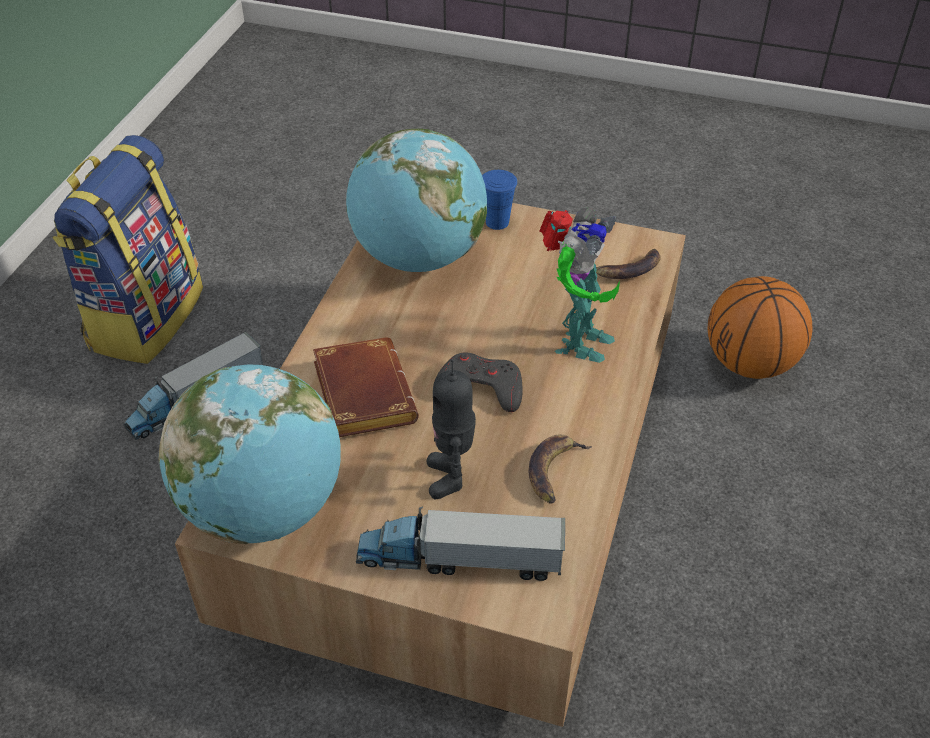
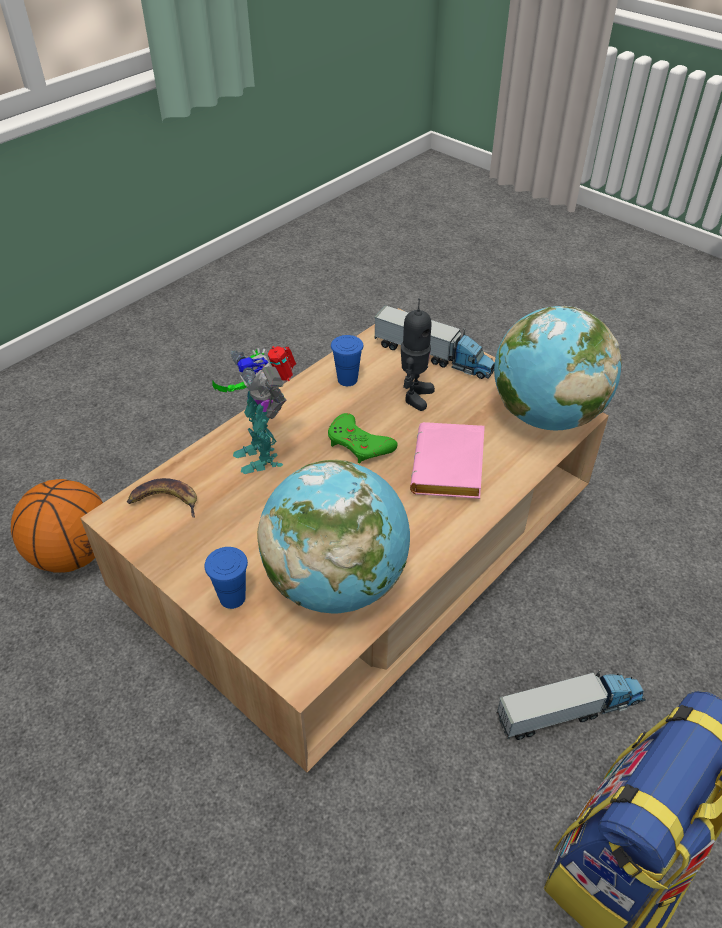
camera: 155 degrees left, 0 degrees up
(360, 393) = (451, 469): brown book -> pink book
(480, 388) = (359, 444): grey game controller -> green game controller
(554, 471) = (347, 380): banana -> blue cup
(577, 342) = (263, 453): toy robot -> toy robot turned 75 degrees counterclockwise

